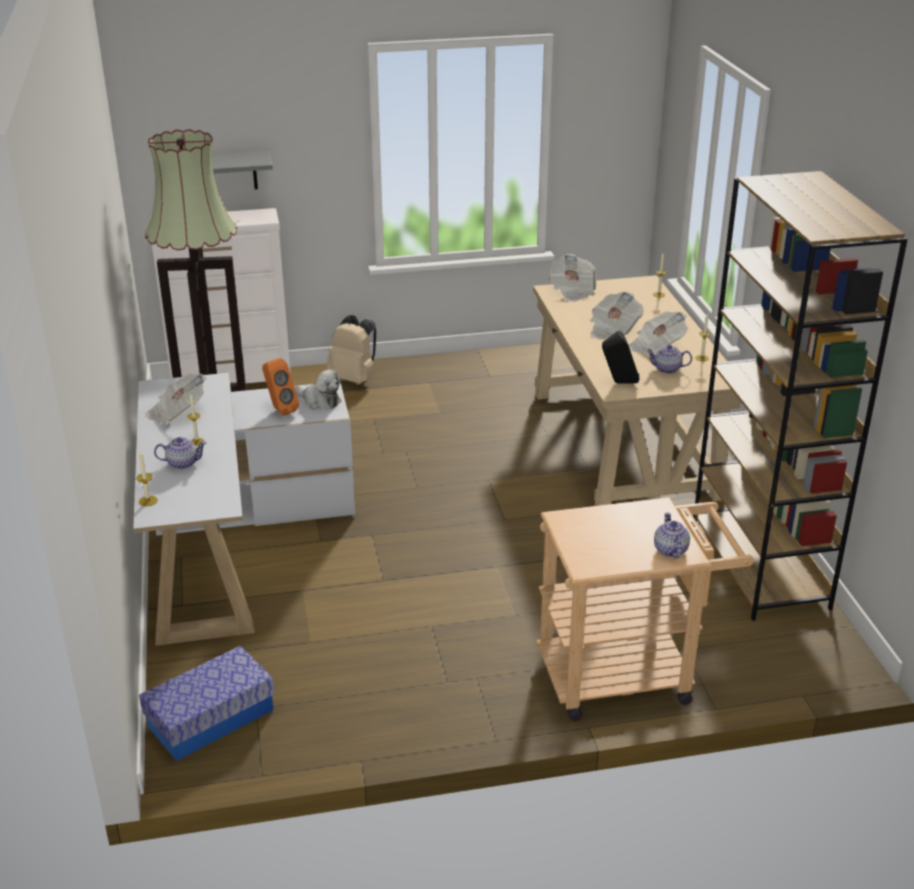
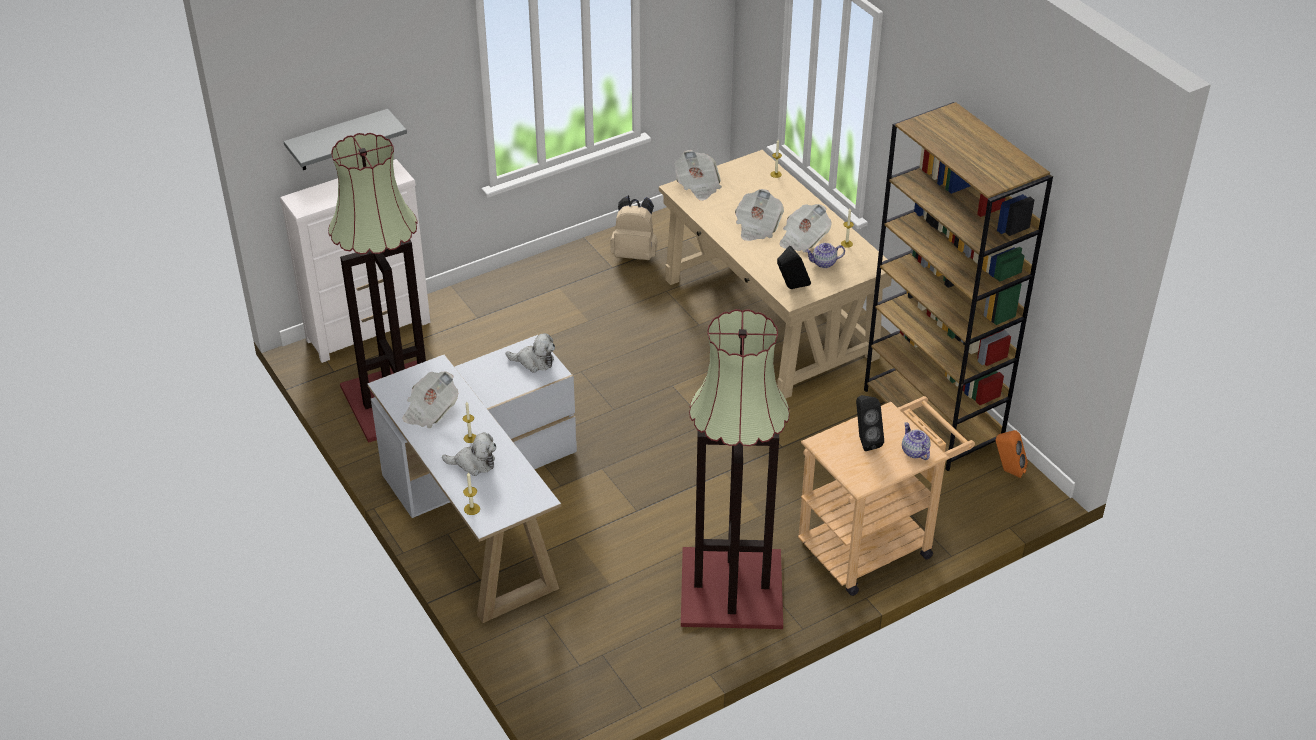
camera: 20 degrees left, 10 degrees up
(183, 463) = (474, 463): teapot -> plush toy
(211, 718) = (571, 673): storage box -> none
(280, 410) = (504, 380): orange speaker -> orange speaker (1007, 471)
(355, 379) = (486, 299): beige backpack -> beige backpack (635, 254)
(435, 679) = (730, 590): none -> floor lamp
(615, 527) = (865, 441): none -> black speaker

